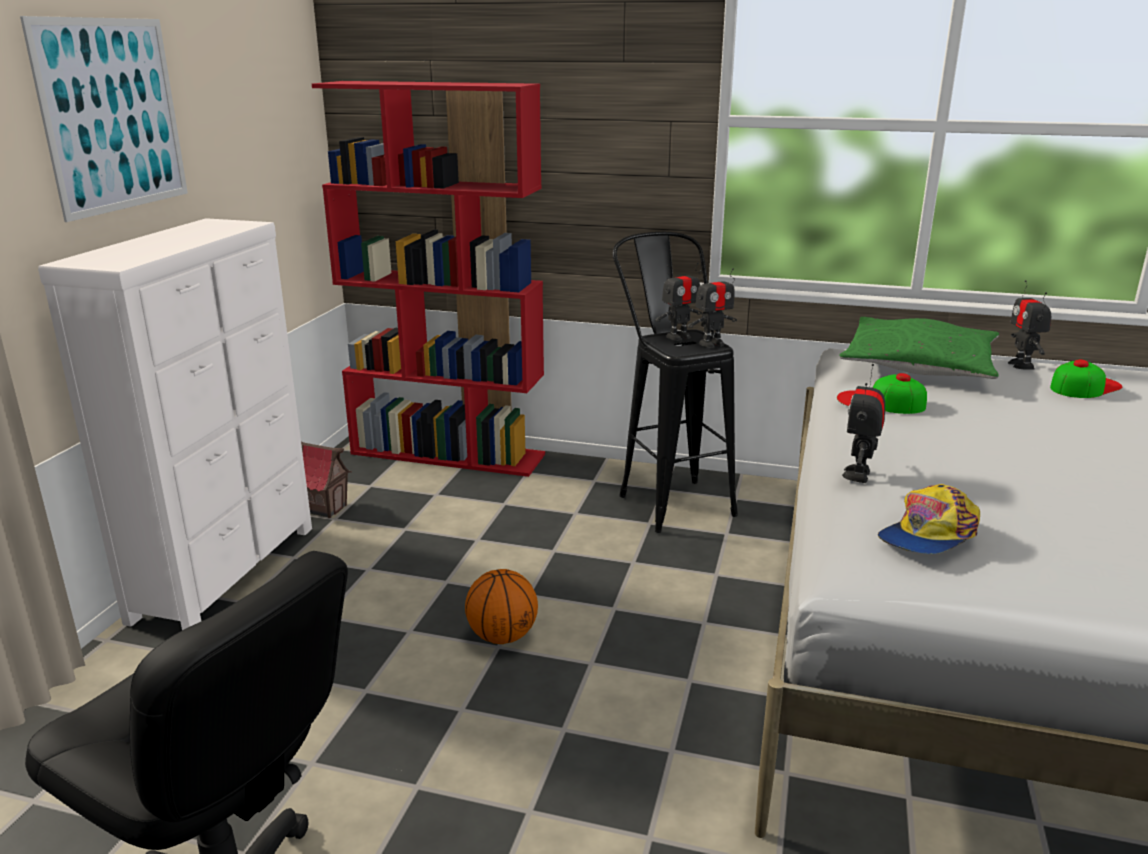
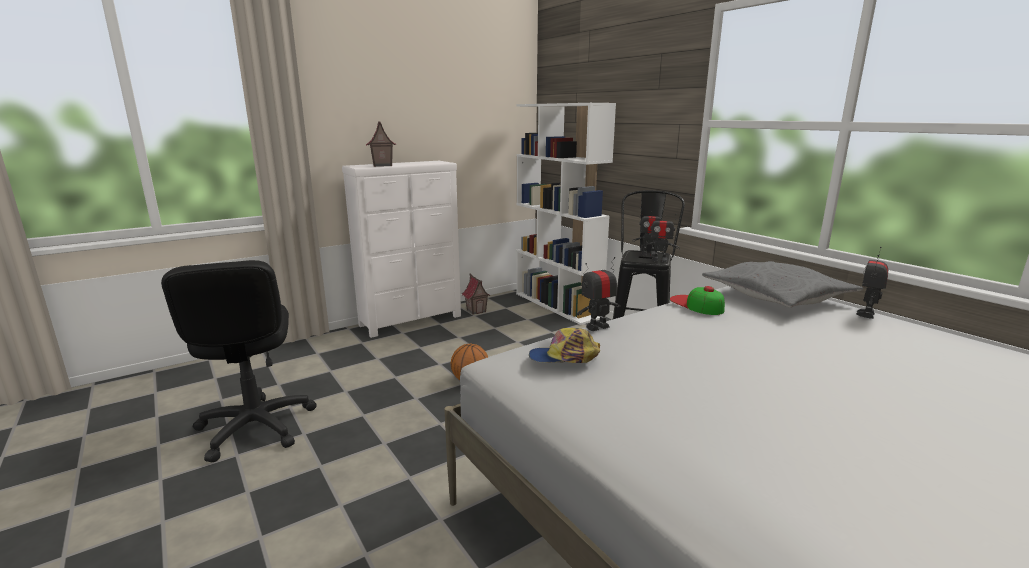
camera: 40 degrees right, 5 degrees down
(113, 115) = (395, 110): picture -> none
(146, 252) = (382, 165): none -> toy house
(449, 454) = (558, 305): red bookcase -> white bookcase
(919, 365) = (776, 296): green pillow -> grey pillow
(1084, 386) = (890, 336): cap -> none

